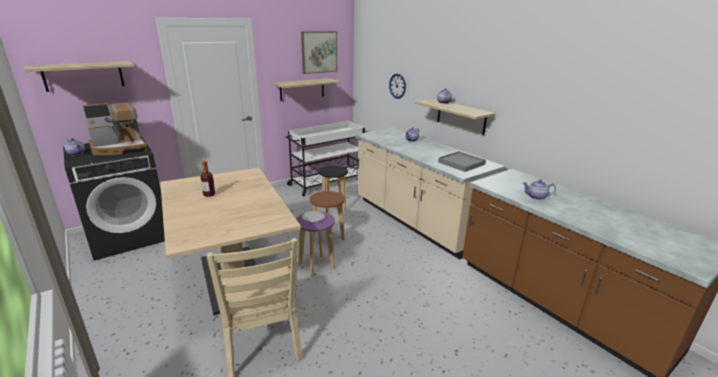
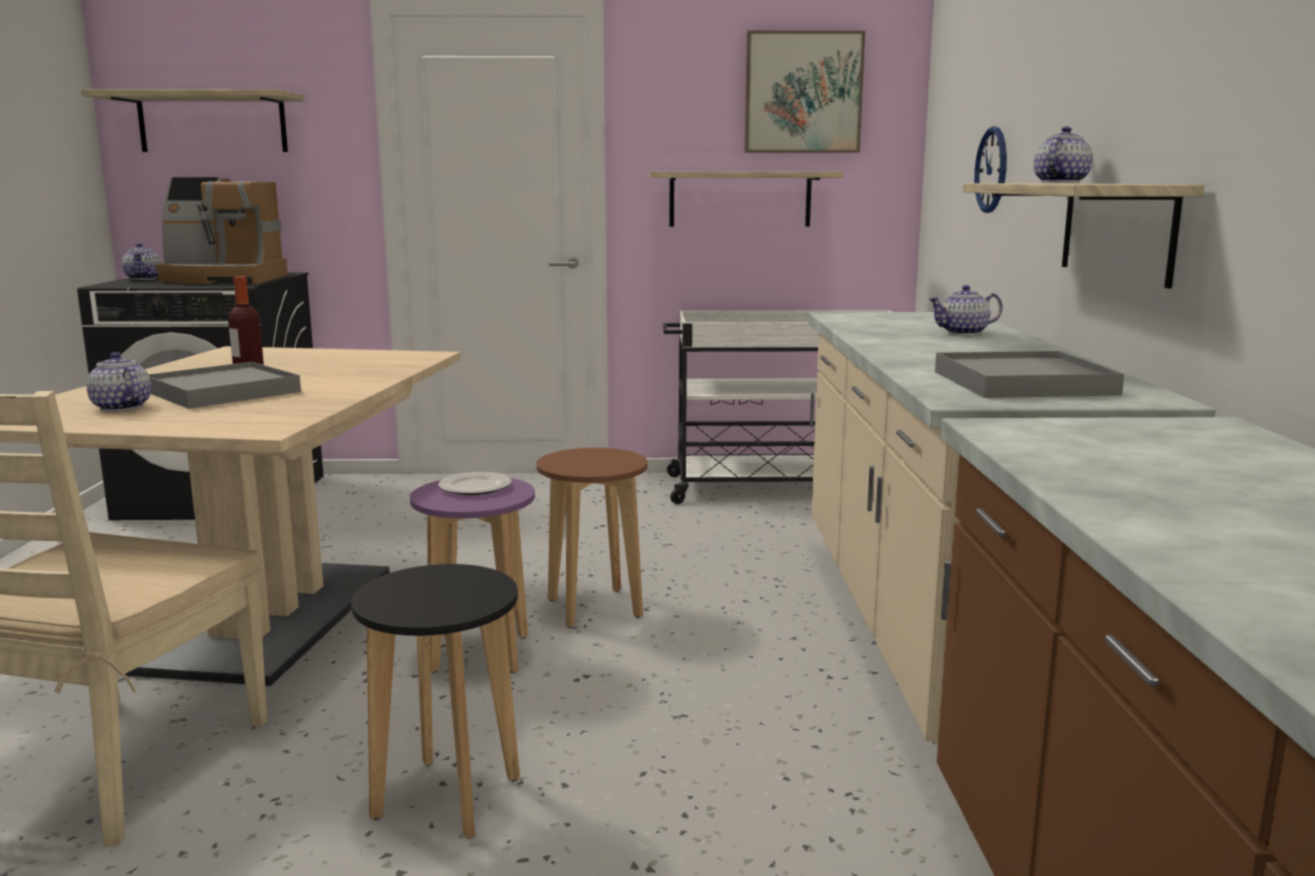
camera: 35 degrees right, 10 degrees down
(227, 208) = (222, 392): none -> grey tray
(333, 208) = (717, 544): black stool -> black stool (446, 798)
(536, 197) = (1160, 486): teapot -> teapot (120, 407)

